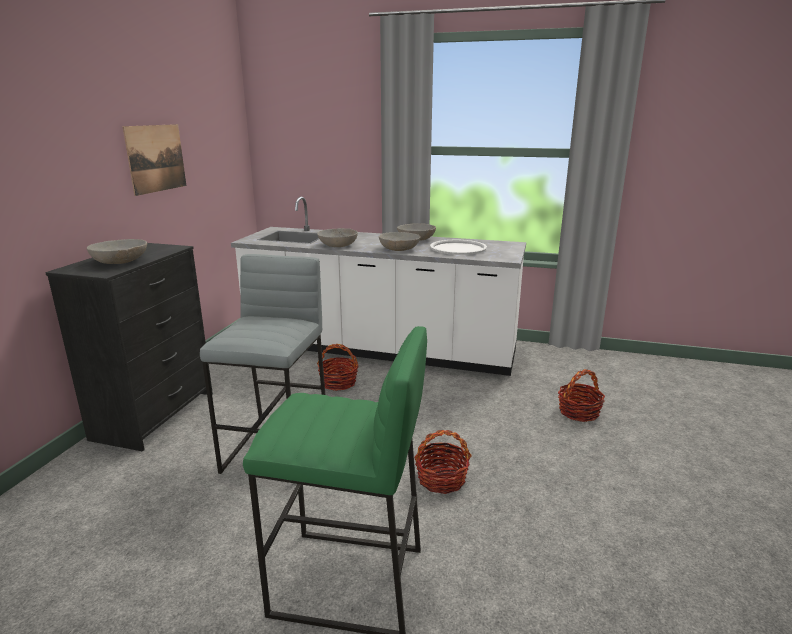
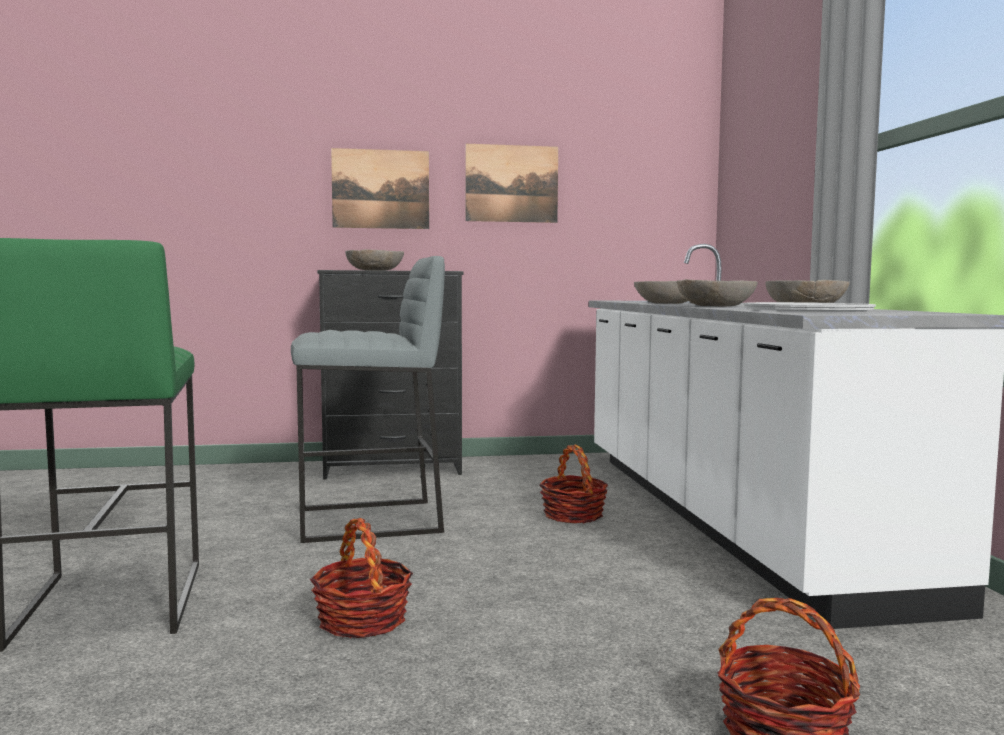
camera: 65 degrees right, 15 degrees down
(69, 178) = (380, 189): none -> picture

